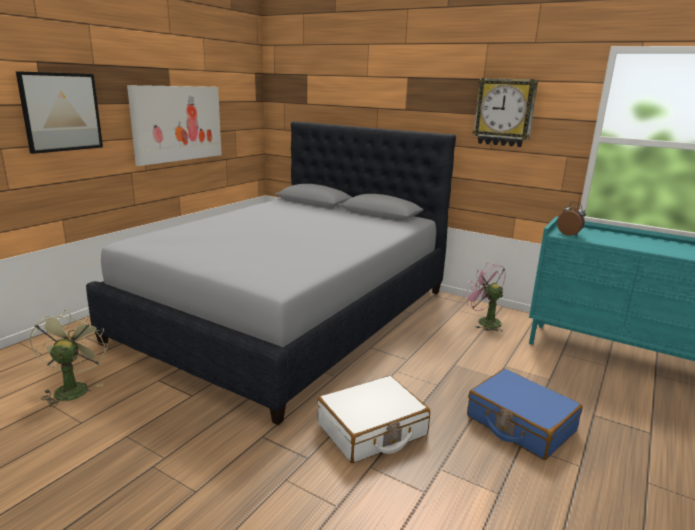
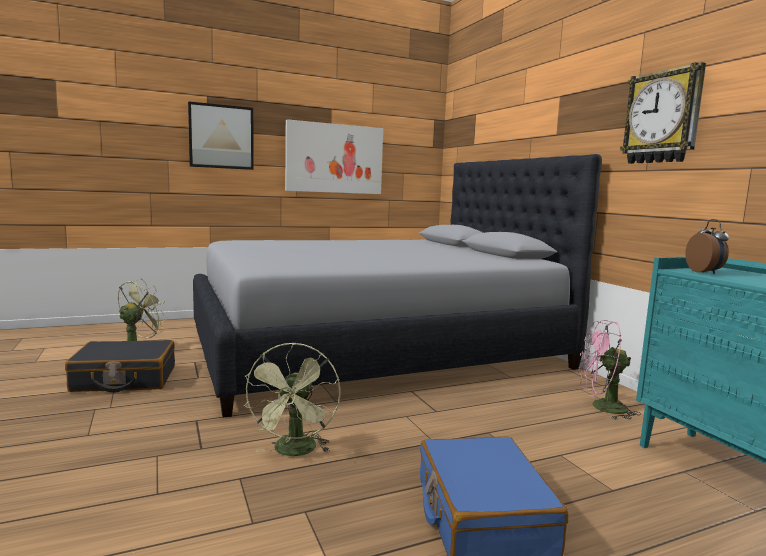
camera: 35 degrees right, 10 degrees down
(122, 425) = (124, 379): none -> black suitcase
(372, 430) = (295, 452): white suitcase -> green fan
(484, 321) = (601, 407): pink fan -> pink fan turned 75 degrees counterclockwise

